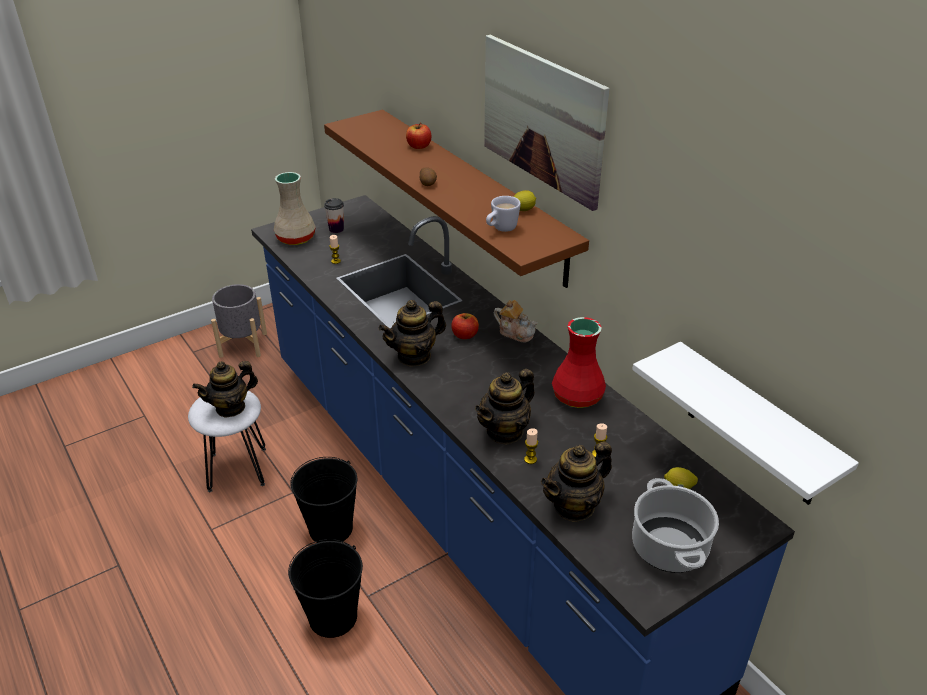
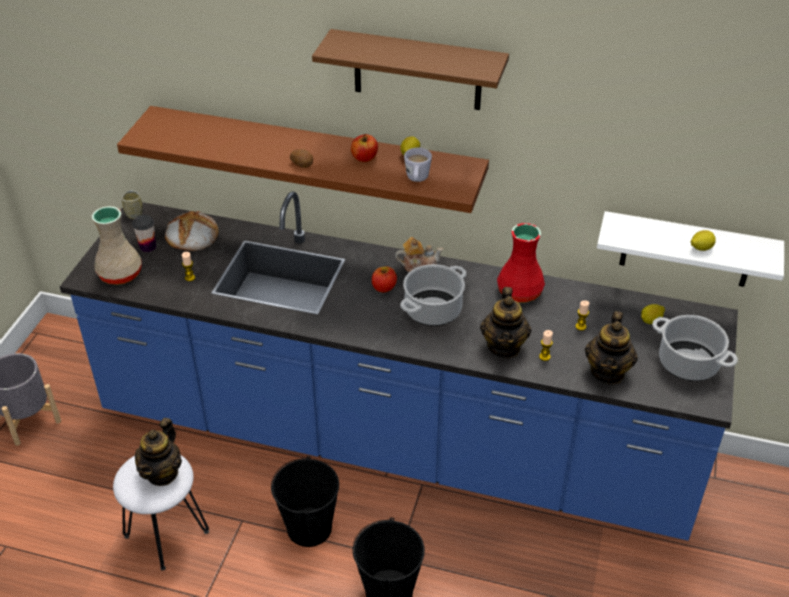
camera: 40 degrees left, 5 degrees up
(356, 205) = (134, 214): none -> cup
(374, 235) = (191, 235): none -> bread
(414, 356) = (367, 326): teapot -> none
(419, 146) = (242, 131): apple -> apple (364, 158)
(481, 372) = (432, 310): none -> cooking pot
(542, 119) = (417, 70): picture -> brown shelf
(740, 420) = (700, 248): none -> lemon

